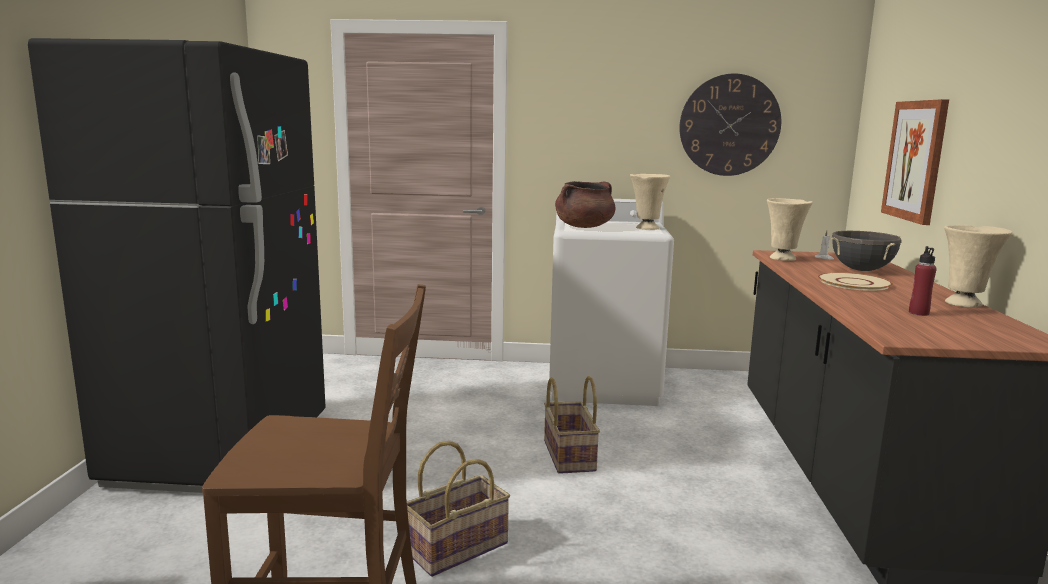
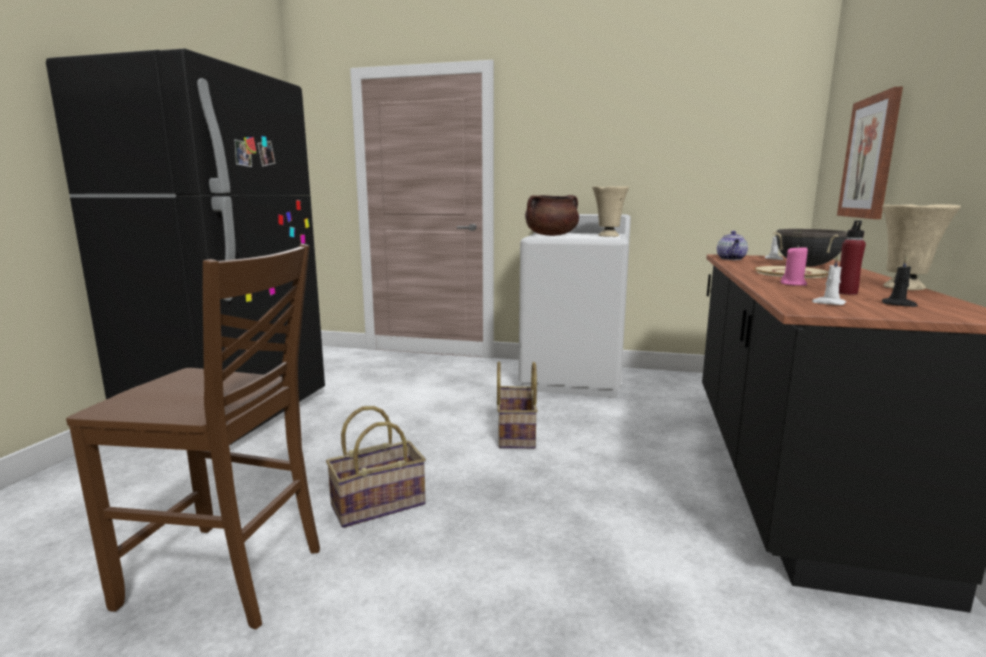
camera: 10 degrees right, 0 degrees up
(729, 125) = (693, 144): wall clock -> none
(783, 259) = (731, 259): beige vase -> teapot
(866, 300) = (793, 284): none -> pink candle
(911, 329) = (828, 303): none -> white candle
(970, 329) = (899, 304): none -> black candle

